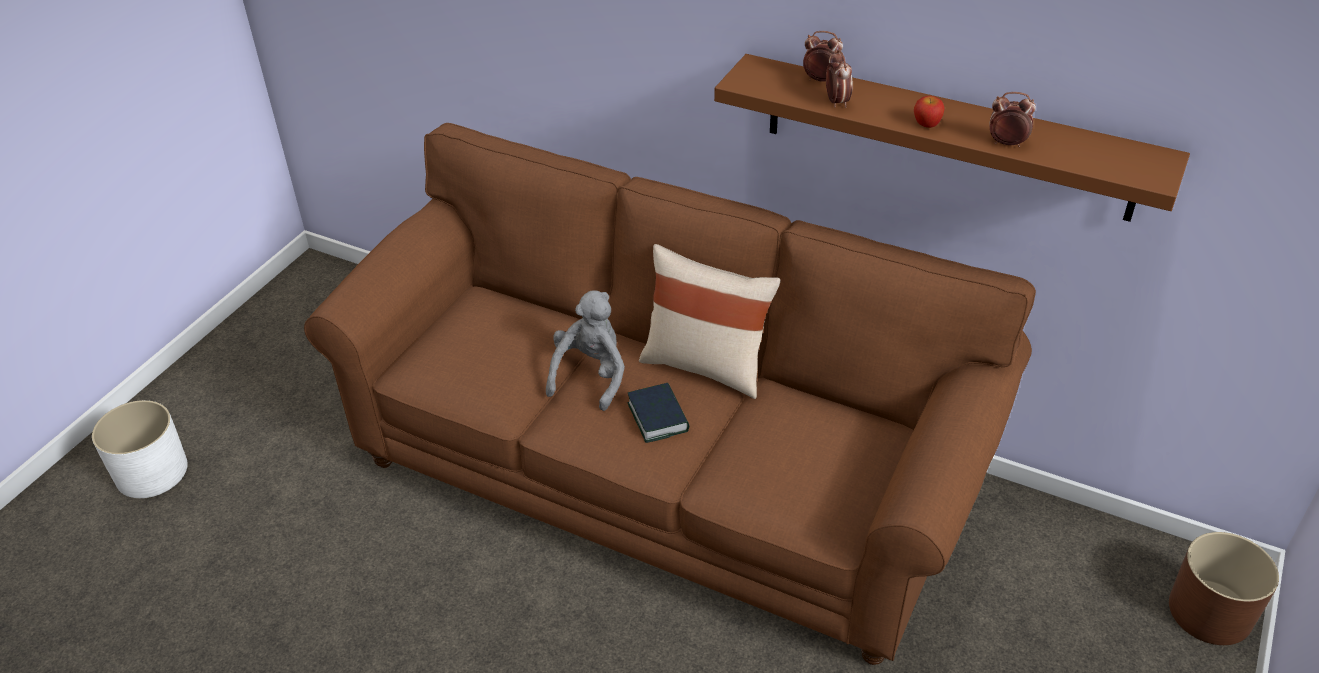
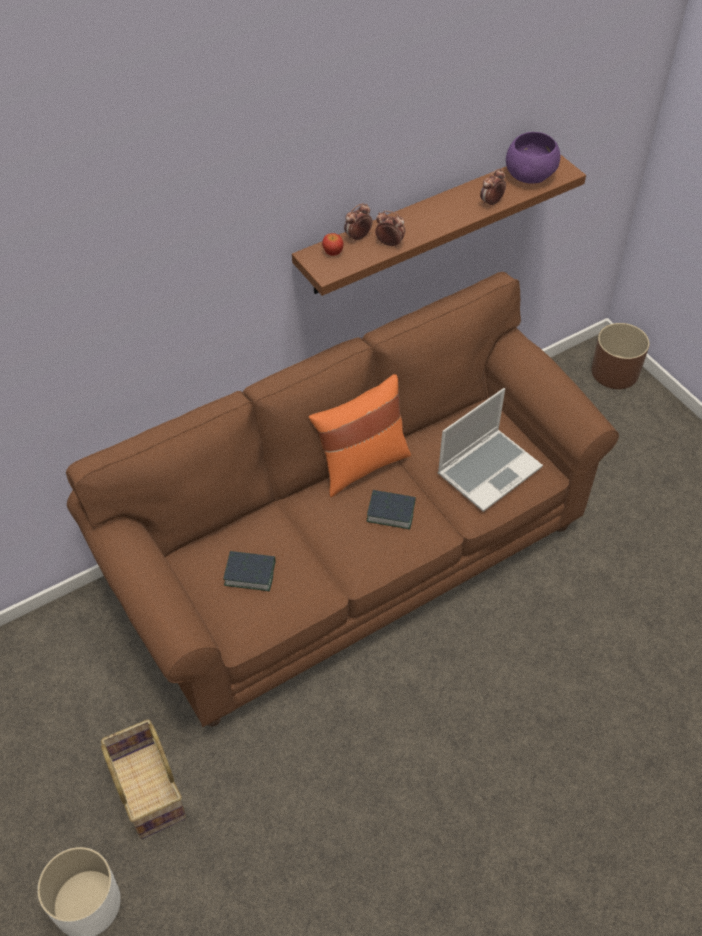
camera: 60 degrees left, 10 degrees up
(285, 455) = (146, 790): none -> basket
(488, 345) = (250, 573): none -> book
(590, 376) = (323, 530): grey plush toy -> none
(706, 365) = (361, 464): beige pillow -> orange pillow
(792, 473) = (489, 470): none -> laptop
(926, 124) = (445, 221): apple -> apple (332, 252)
(1102, 153) = (529, 175): none -> purple bowl

